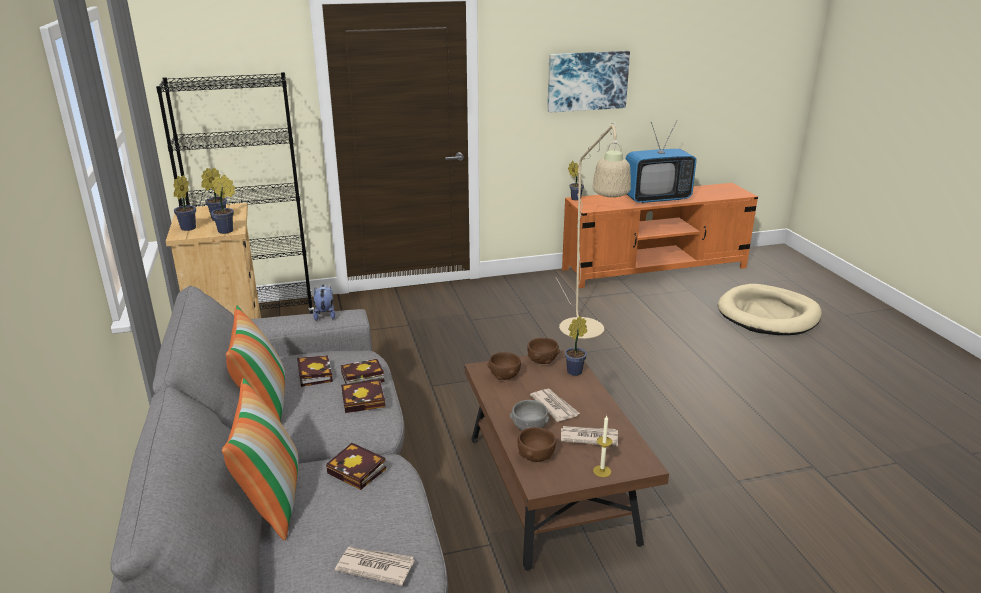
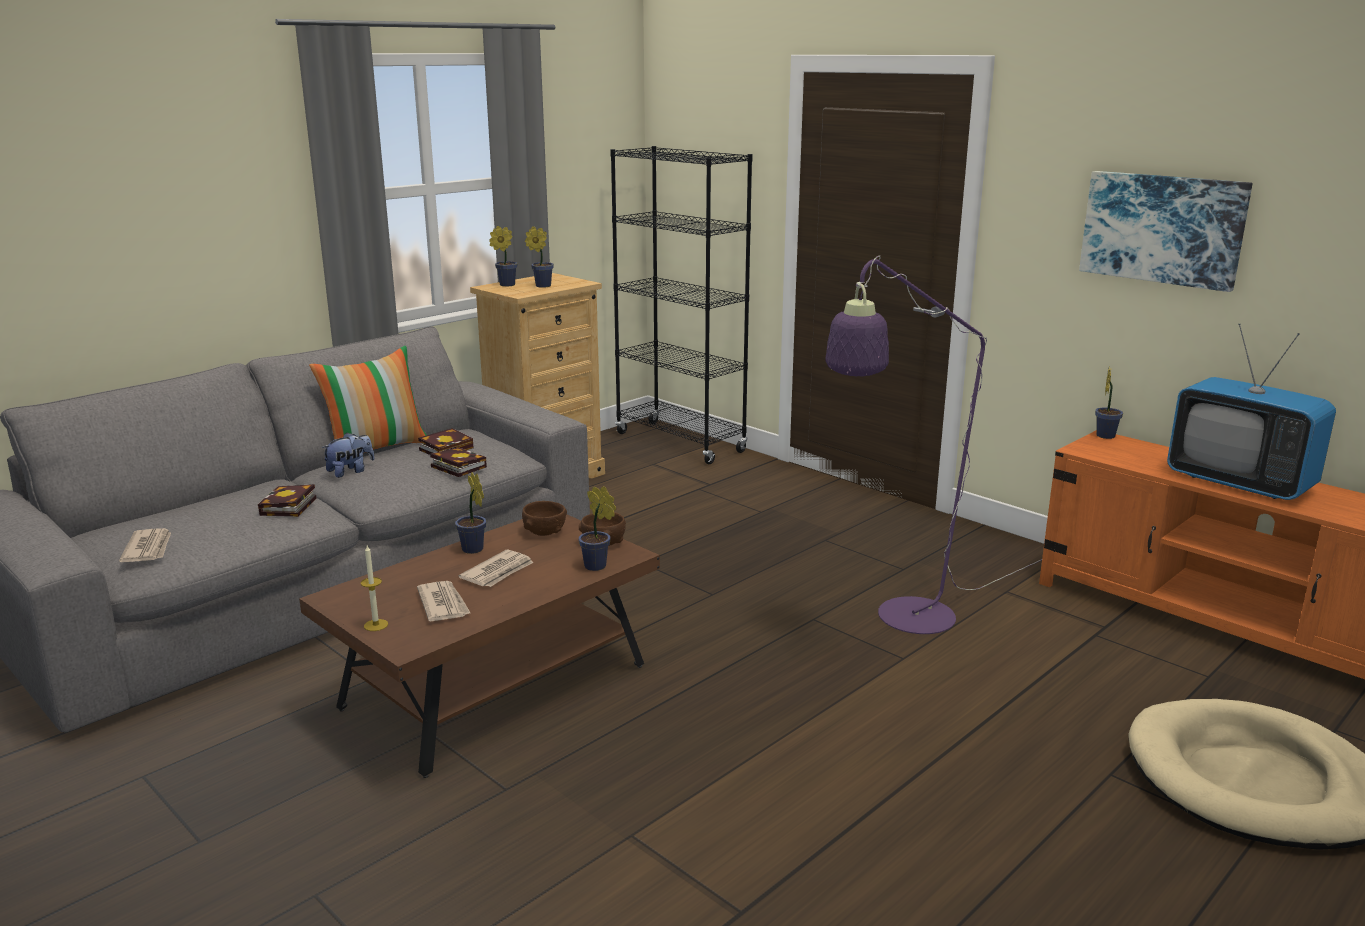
camera: 60 degrees right, 5 degrees down
(227, 231) = (516, 294): potted plant -> potted plant (474, 550)
(271, 500) = (233, 492): pillow -> none
(325, 315) = (541, 411): plush toy -> plush toy (350, 471)
(365, 400) = (414, 478): book -> none
(529, 427) = (441, 569): grey bowl -> none
(536, 456) = (384, 584): brown bowl -> none
(585, 333) = (903, 622): beige floor lamp -> purple floor lamp

